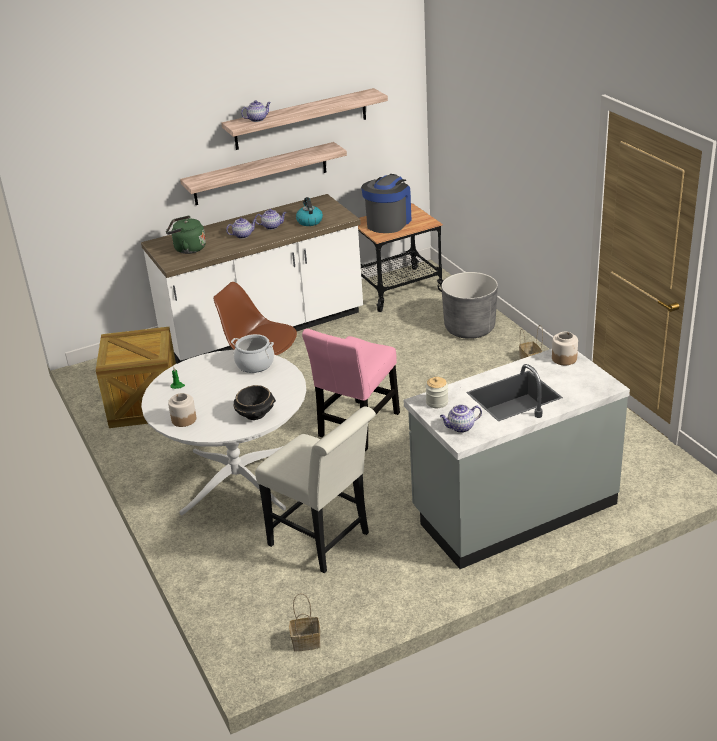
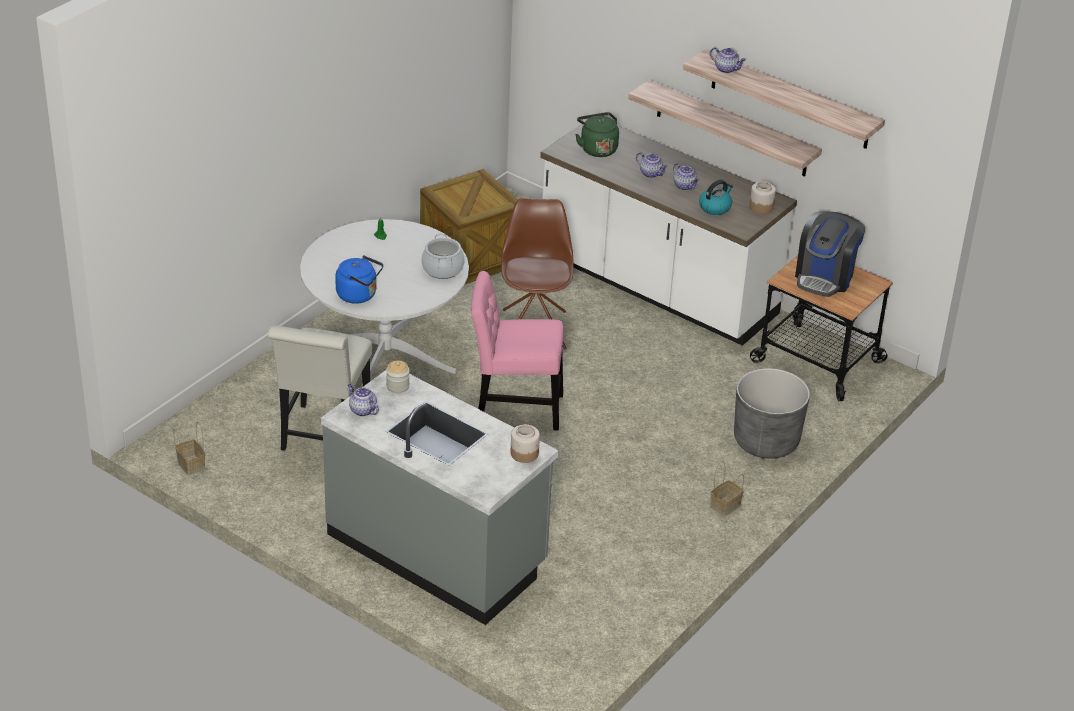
camera: 60 degrees right, 5 degrees up
(183, 419) = (329, 257): jar -> jar (761, 207)
(256, 414) = (359, 295): black bowl -> blue kettle
(388, 222) = (825, 277): coffee machine -> coffee machine turned 120 degrees clockwise

